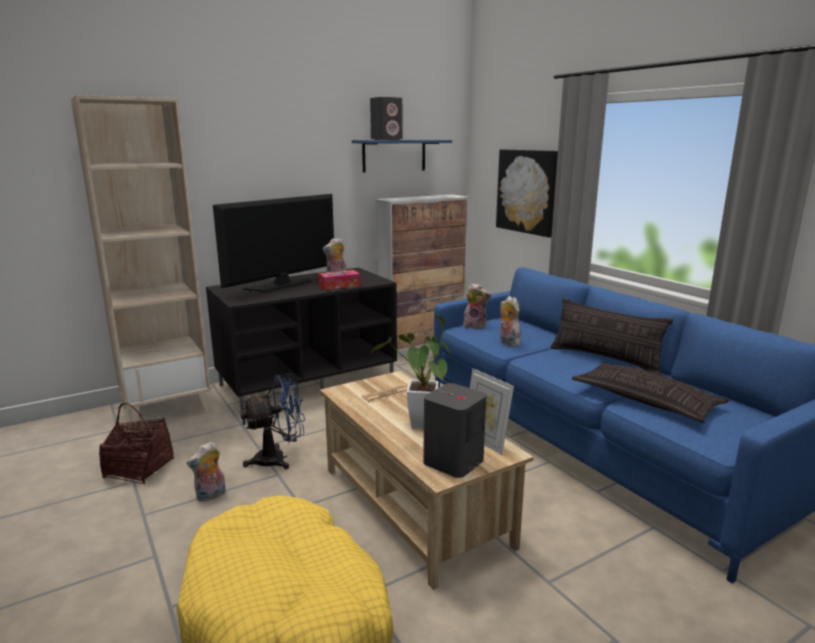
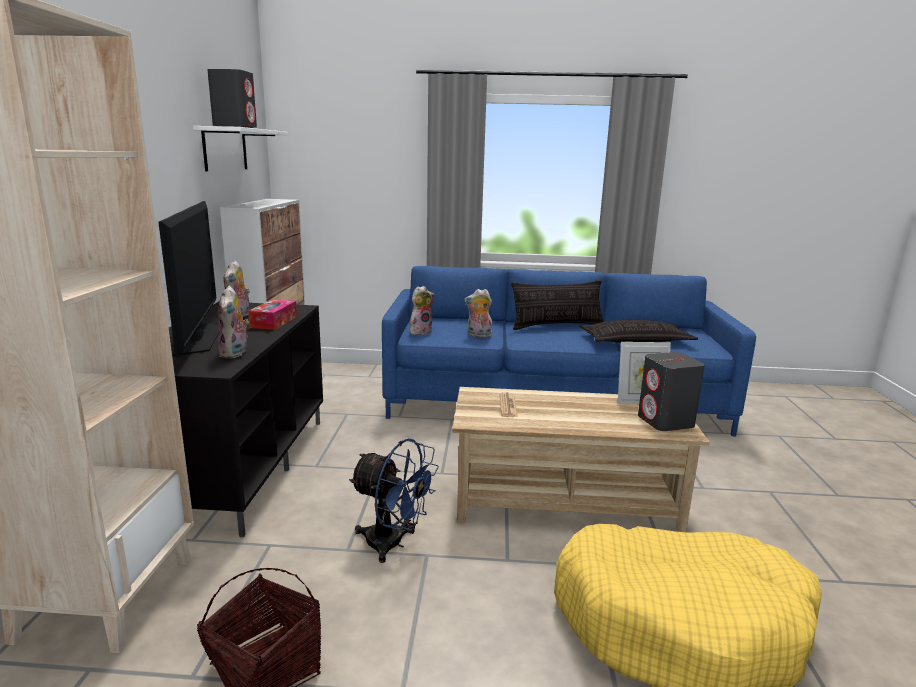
camera: 55 degrees left, 0 degrees up
(211, 496) = (419, 618): plush toy -> plush toy (235, 353)
(278, 458) = (393, 544): blue fan -> blue fan turned 105 degrees clockwise
(394, 155) = (225, 149): blue shelf -> white shelf
(421, 427) = (593, 413): potted plant -> none
(527, 191) = (375, 190): picture -> none

